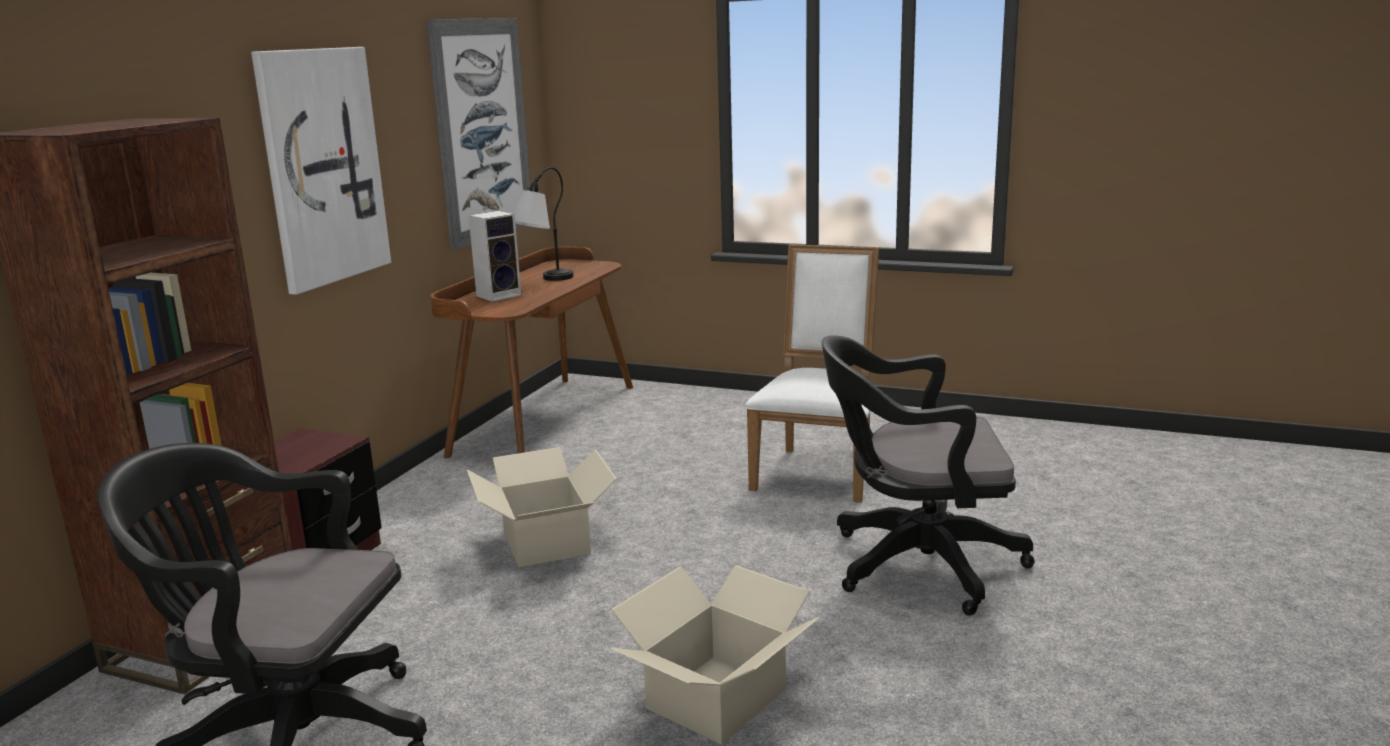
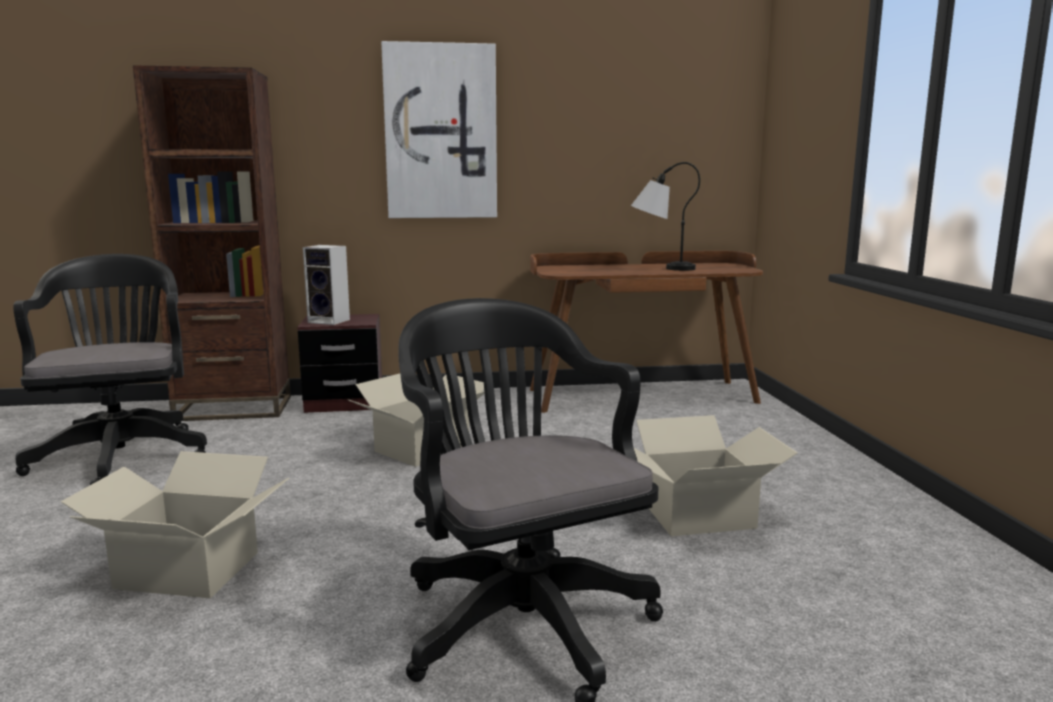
camera: 60 degrees right, 5 degrees down
(483, 130) = (653, 128): picture -> none
(499, 295) = (601, 268): speaker -> speaker (330, 321)
(818, 470) = (699, 515): white chair -> cardboard box

